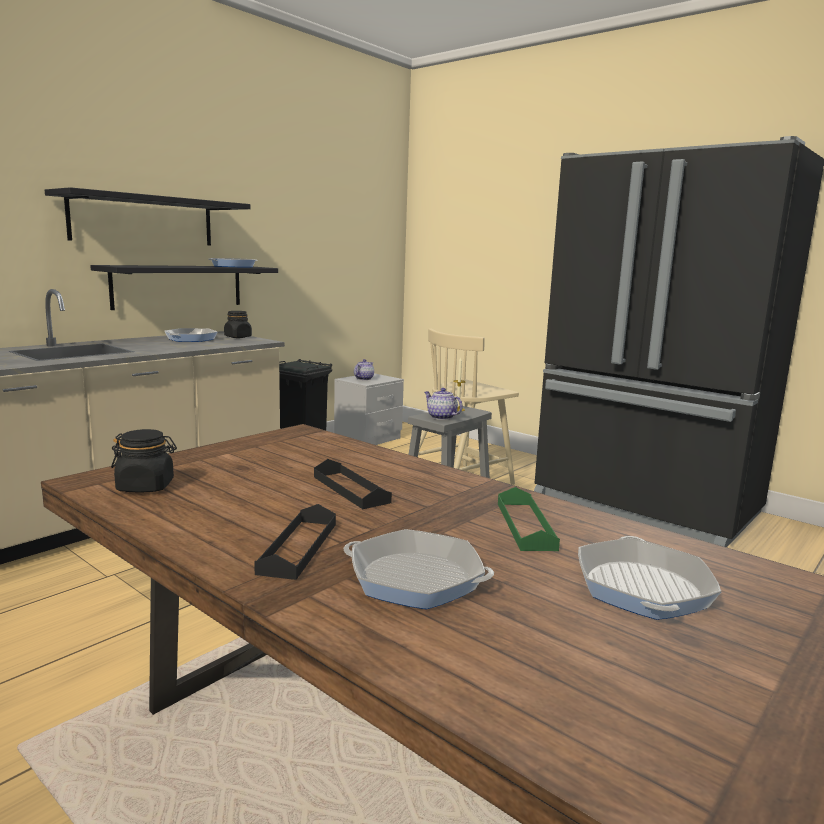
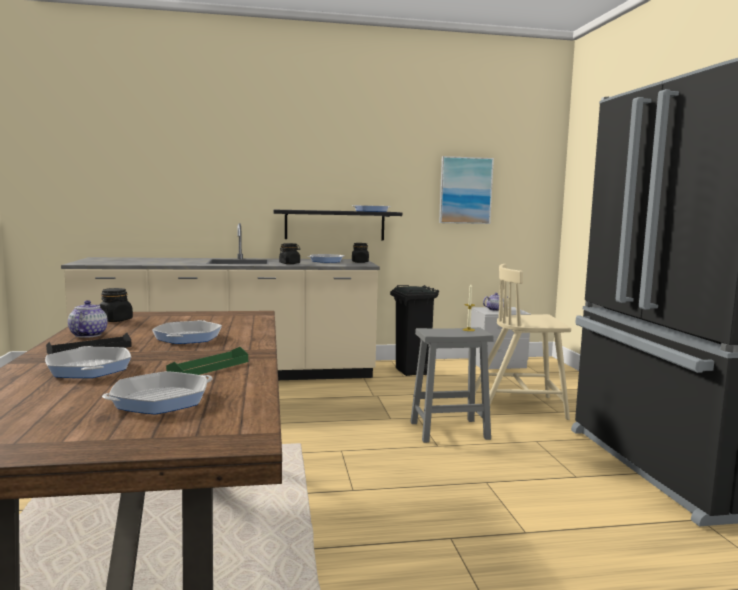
camera: 40 degrees right, 5 degrees down
(143, 220) = (311, 180): black shelf -> none
(162, 348) = (289, 263): none -> black jar
(321, 239) = (465, 190): none -> picture
(350, 489) = (188, 337): black tray -> frying pan
(441, 417) = (438, 332): teapot -> teapot (88, 335)

